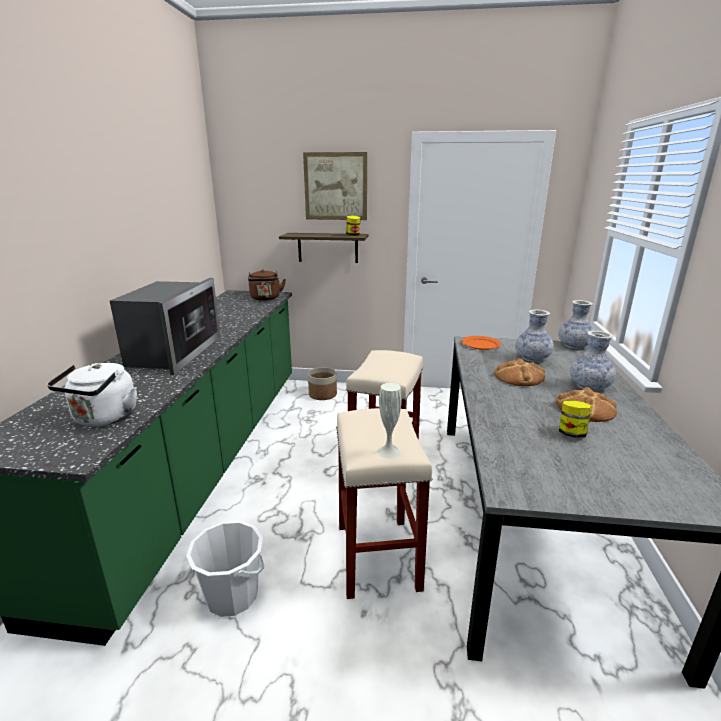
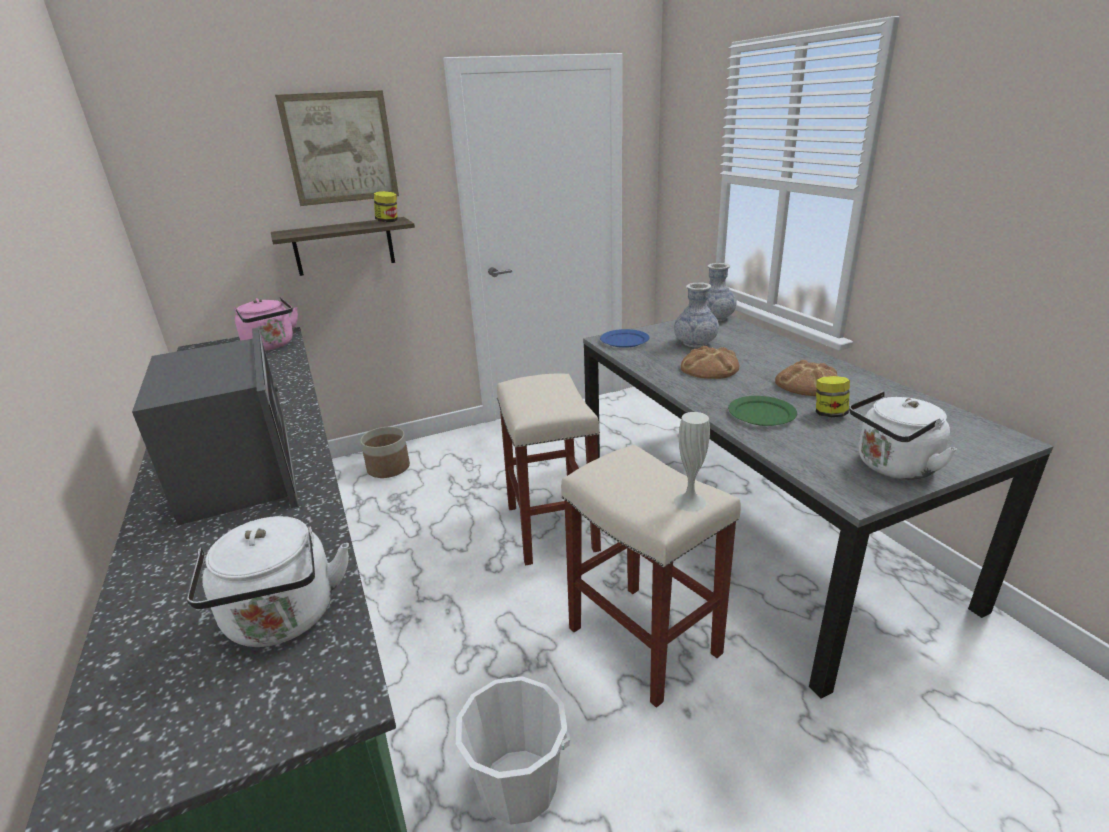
camera: 30 degrees left, 5 degrees up
(265, 298) = (271, 346): brown kettle -> pink kettle
(480, 344) = (624, 341): orange plate -> blue plate
(515, 416) = (762, 414): none -> green plate
(569, 485) = (892, 467): none -> white kettle
(589, 386) = (782, 359): vase -> none

